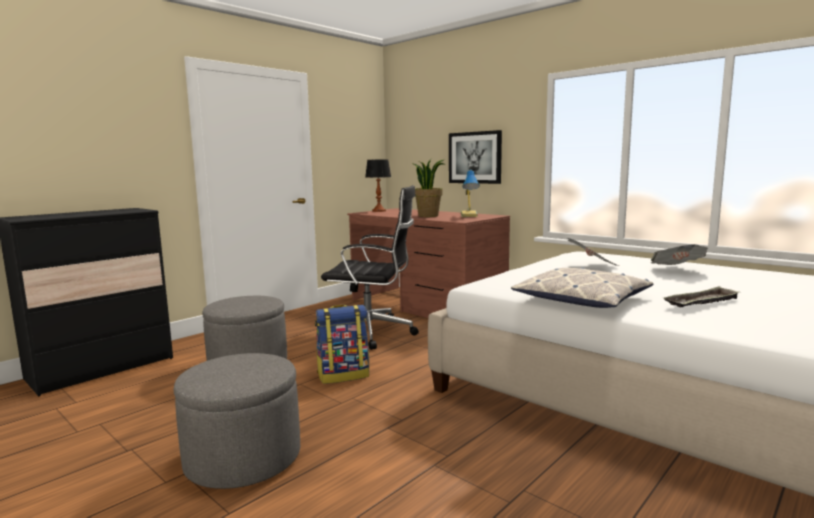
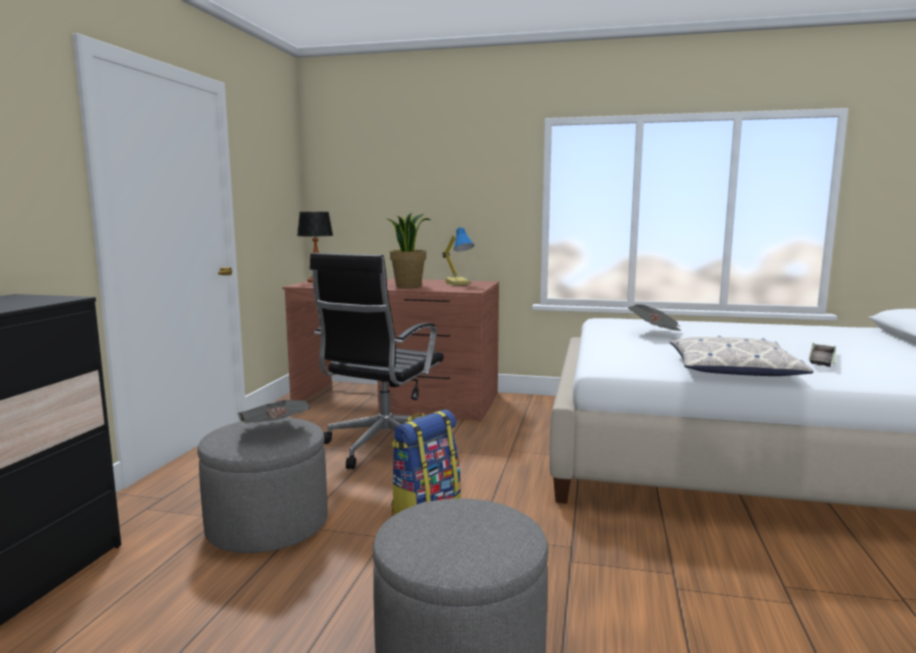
camera: 30 degrees left, 0 degrees up
(372, 333) = (382, 447): black office chair -> black office chair turned 135 degrees clockwise
(475, 157) = (447, 212): picture -> none
(676, 269) = (729, 330): newspaper -> newspaper (275, 431)

